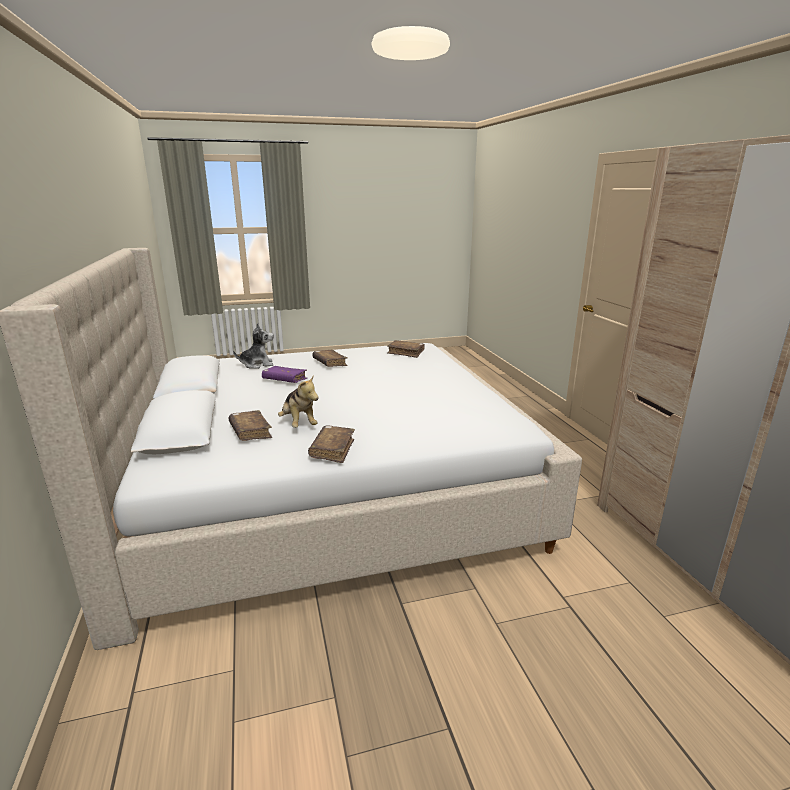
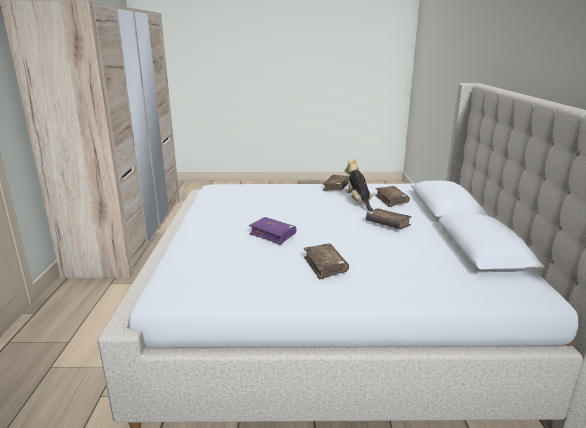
camera: 165 degrees left, 0 degrees up
(257, 364) = (425, 276): plush toy -> none
(284, 380) = (379, 244): purple book -> purple book (272, 235)
(406, 353) = (209, 276): brown book -> brown book (387, 224)

